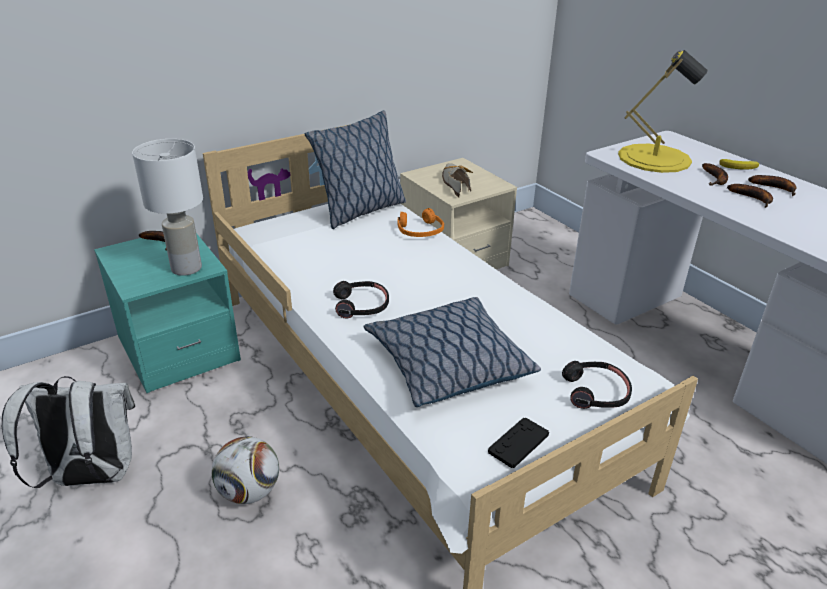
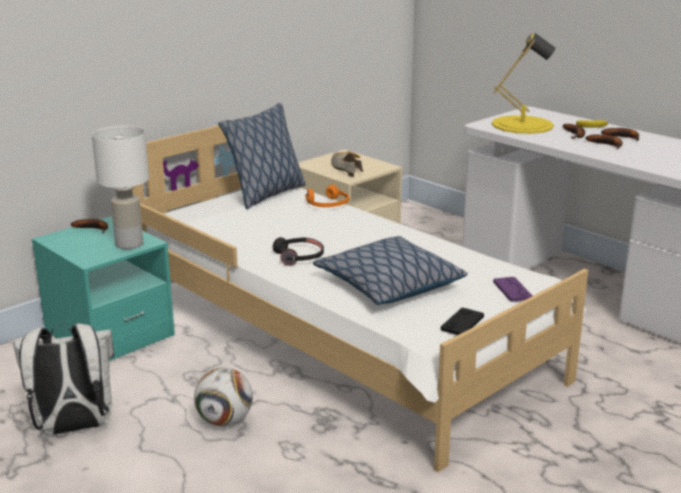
camera: 10 degrees left, 10 degrees down
(596, 392) = (512, 290): black headphones -> purple game controller

